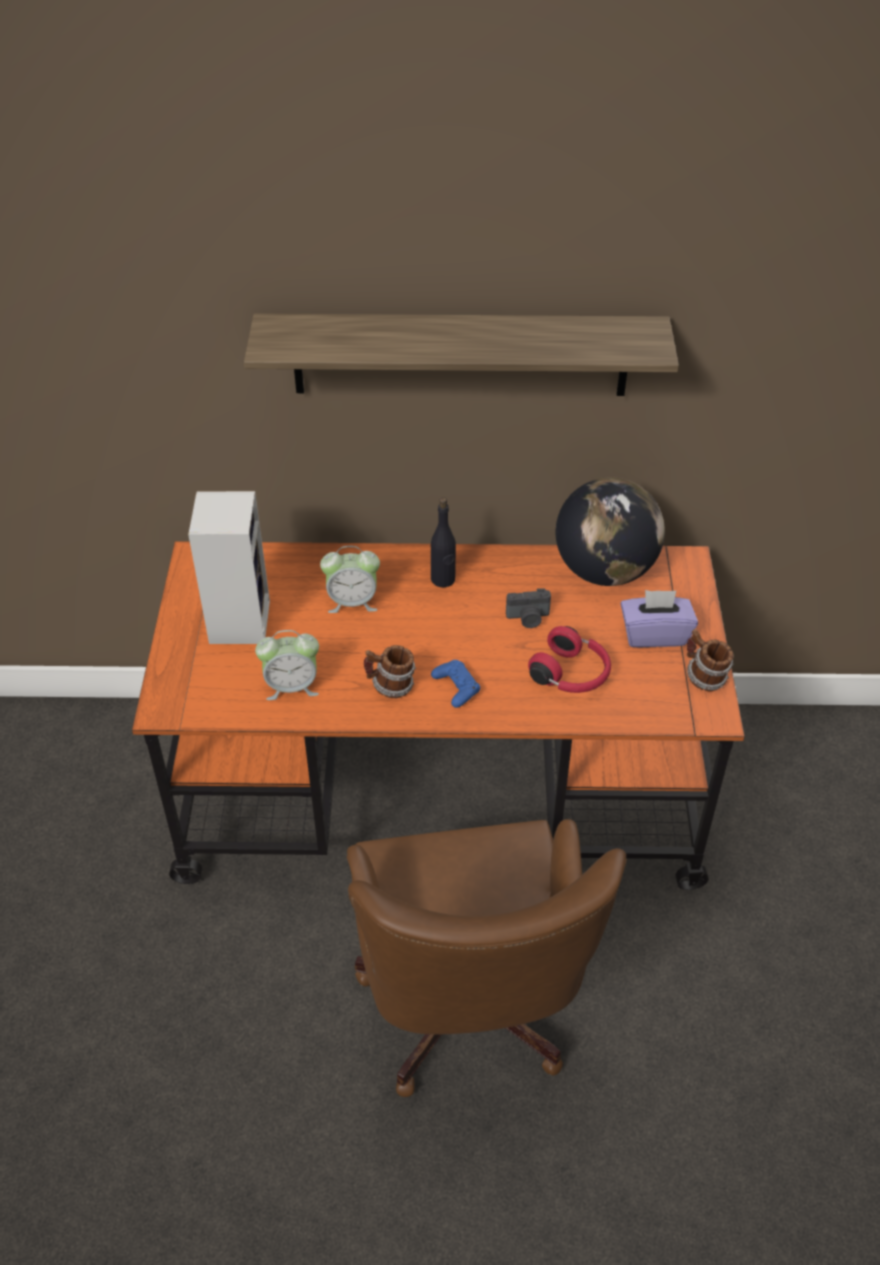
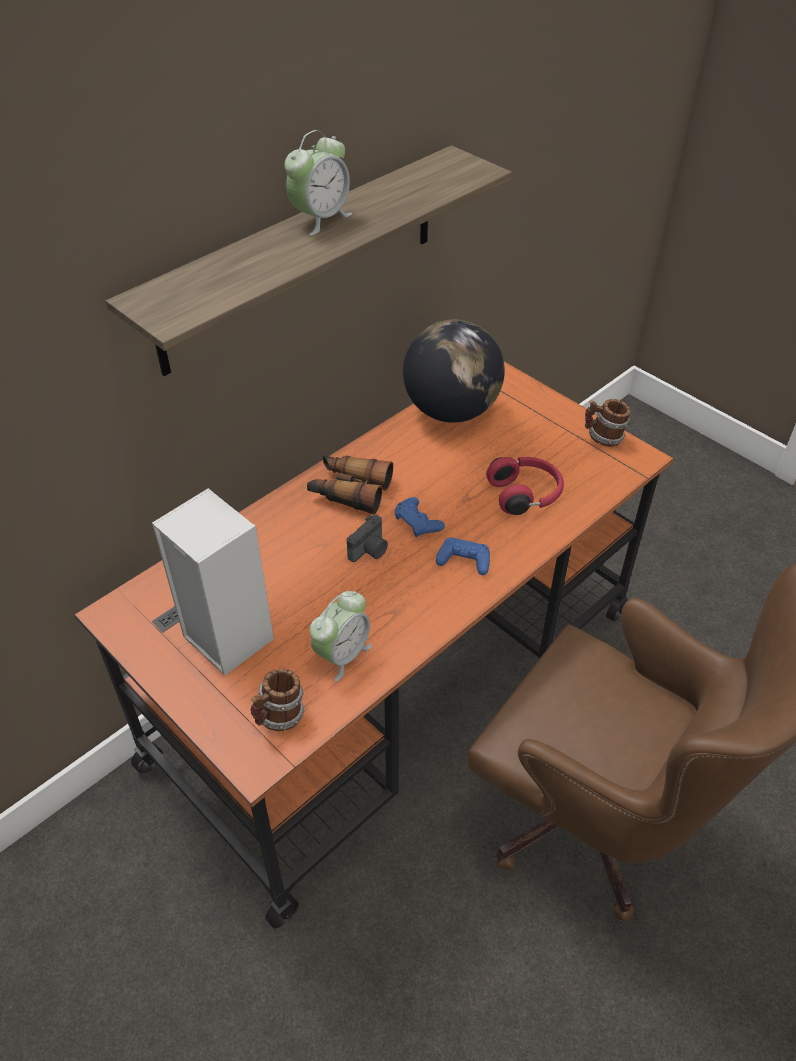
camera: 45 degrees left, 0 degrees up
(352, 602) = (302, 554): alarm clock -> alarm clock (320, 219)
(390, 687) = (418, 596): mug -> mug (279, 717)
(443, 579) = (349, 490): black bottle -> binoculars
(461, 636) = (417, 522): none -> blue game controller
(528, 618) = (446, 476): camera -> camera (370, 550)
(654, 634) = (538, 431): purple tissue box -> none

